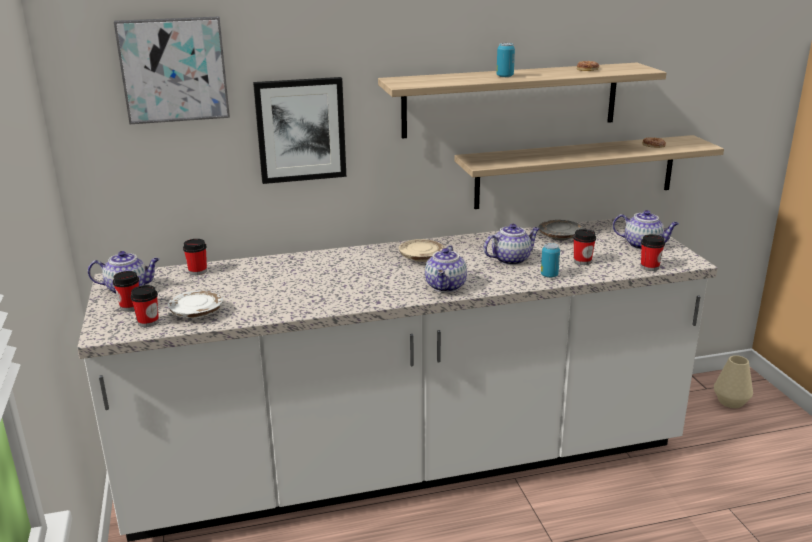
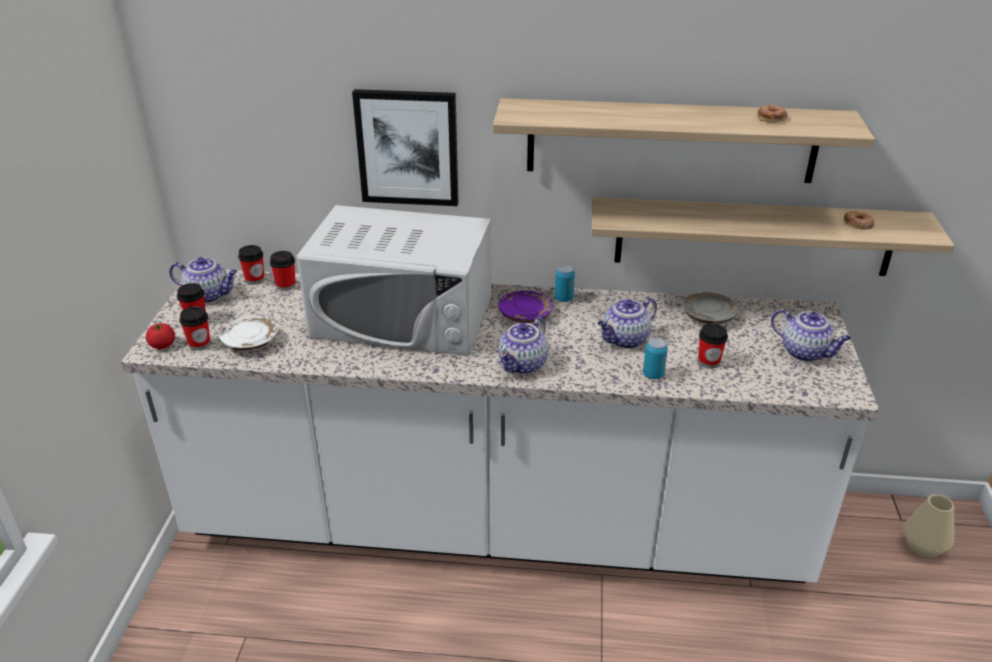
camera: 20 degrees right, 10 degrees up
(111, 329) = (163, 345): none -> tomato
(174, 69) = (268, 68): picture -> none
(321, 274) = (403, 316): none -> white microwave
(421, 257) = (525, 315): beige plate -> purple plate
(505, 76) = (650, 118): can -> can (563, 298)
(511, 259) = (625, 340): teapot -> teapot turned 150 degrees clockwise
(649, 267) = (787, 390): cup -> cup (255, 279)

